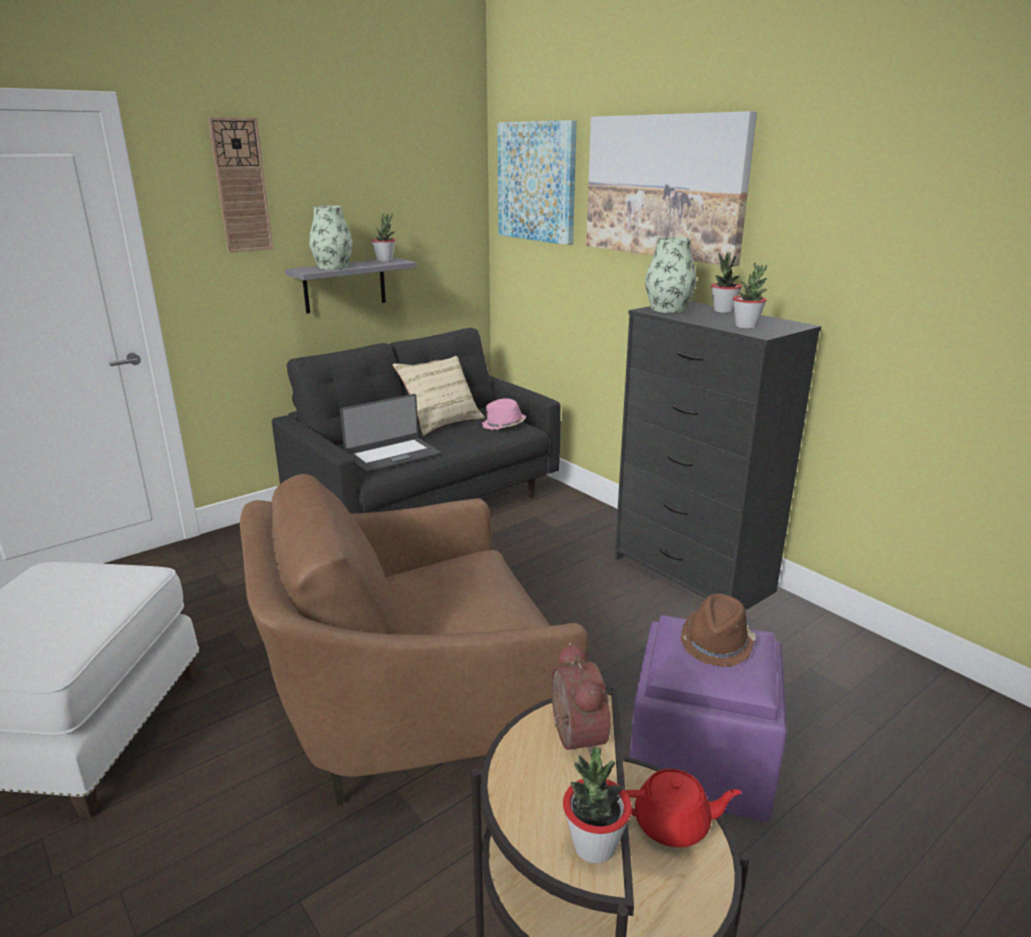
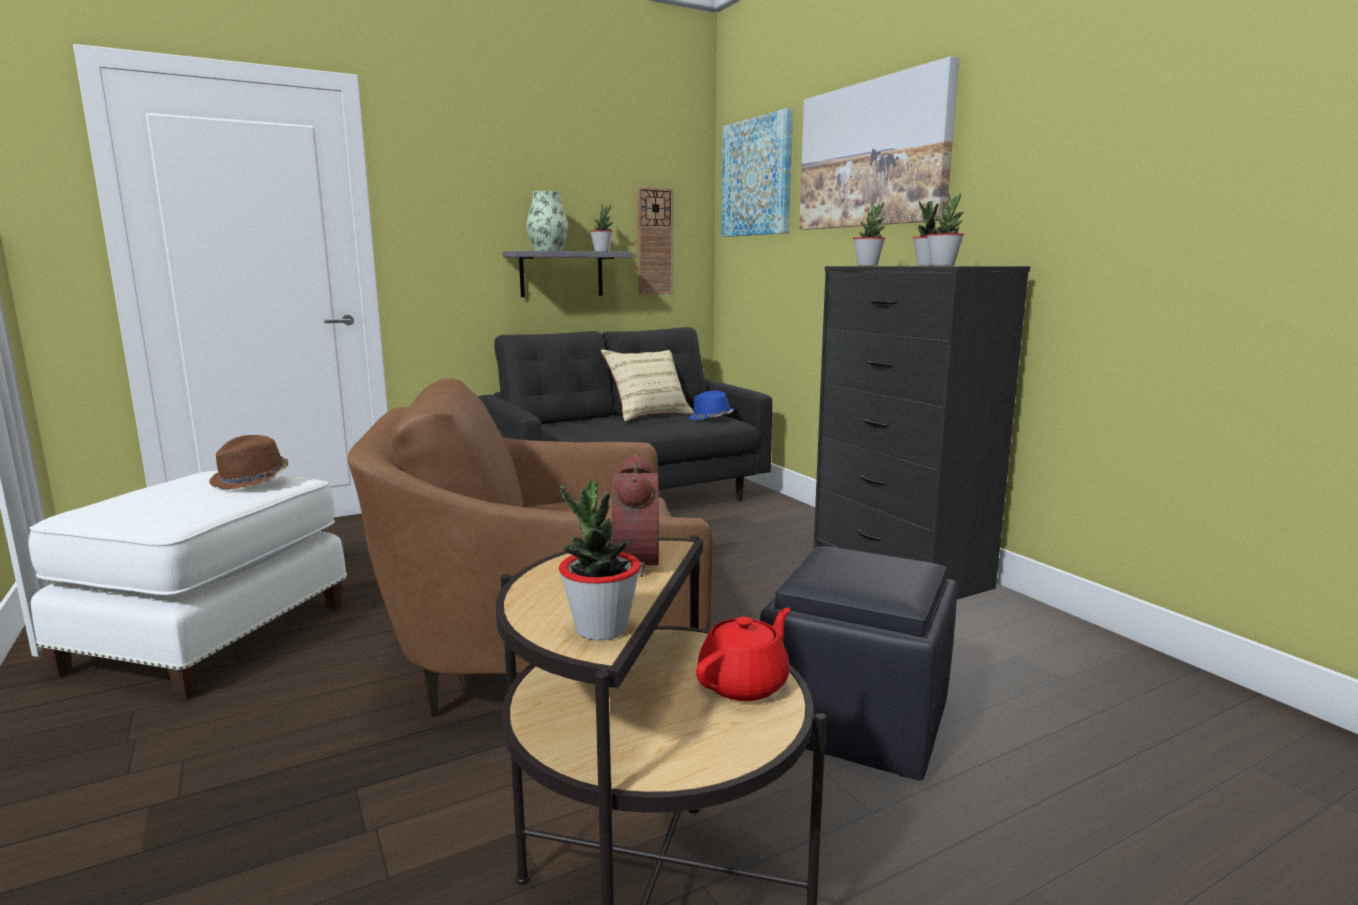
camera: 10 degrees right, 10 degrees down
(241, 186) = (465, 168): wall clock -> wall clock (655, 241)
(392, 455) = (586, 431): laptop -> none
(503, 425) = (711, 418): pink hat -> blue hat
(668, 309) = (867, 265): vase -> potted plant
(673, 824) = (745, 684): red teapot -> red teapot turned 60 degrees counterclockwise
(702, 762) = (857, 722): purple ottoman -> black ottoman
(717, 643) = (870, 564): brown hat -> brown hat (252, 480)

